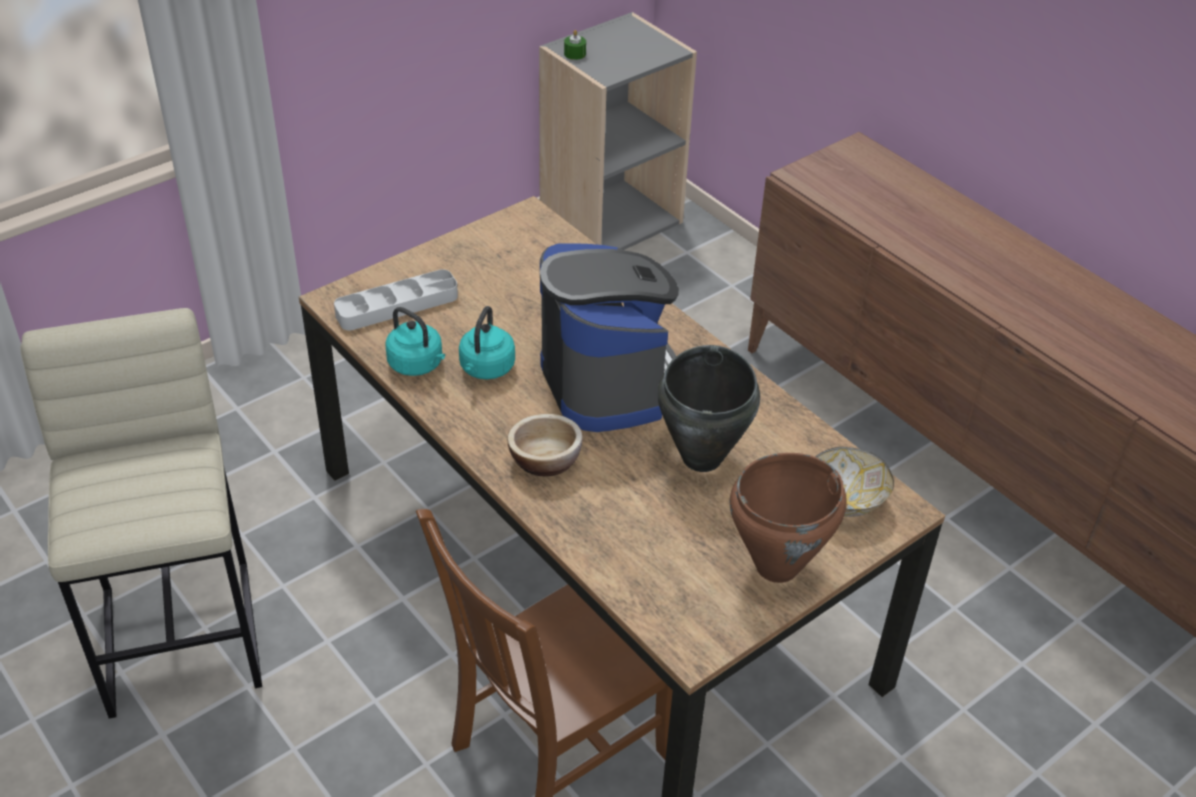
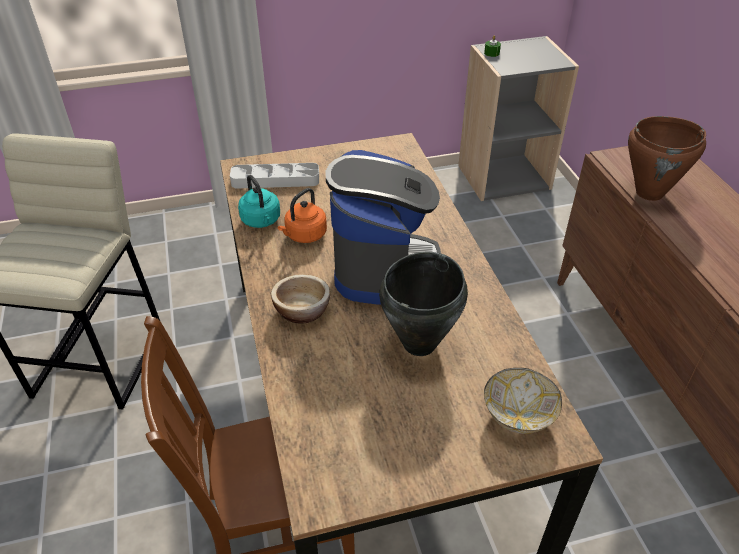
camera: 25 degrees right, 0 degrees up
(486, 369) = (304, 235): turquoise kettle -> orange kettle
(778, 567) = (429, 454): brown cooking pot -> brown cooking pot (650, 193)

